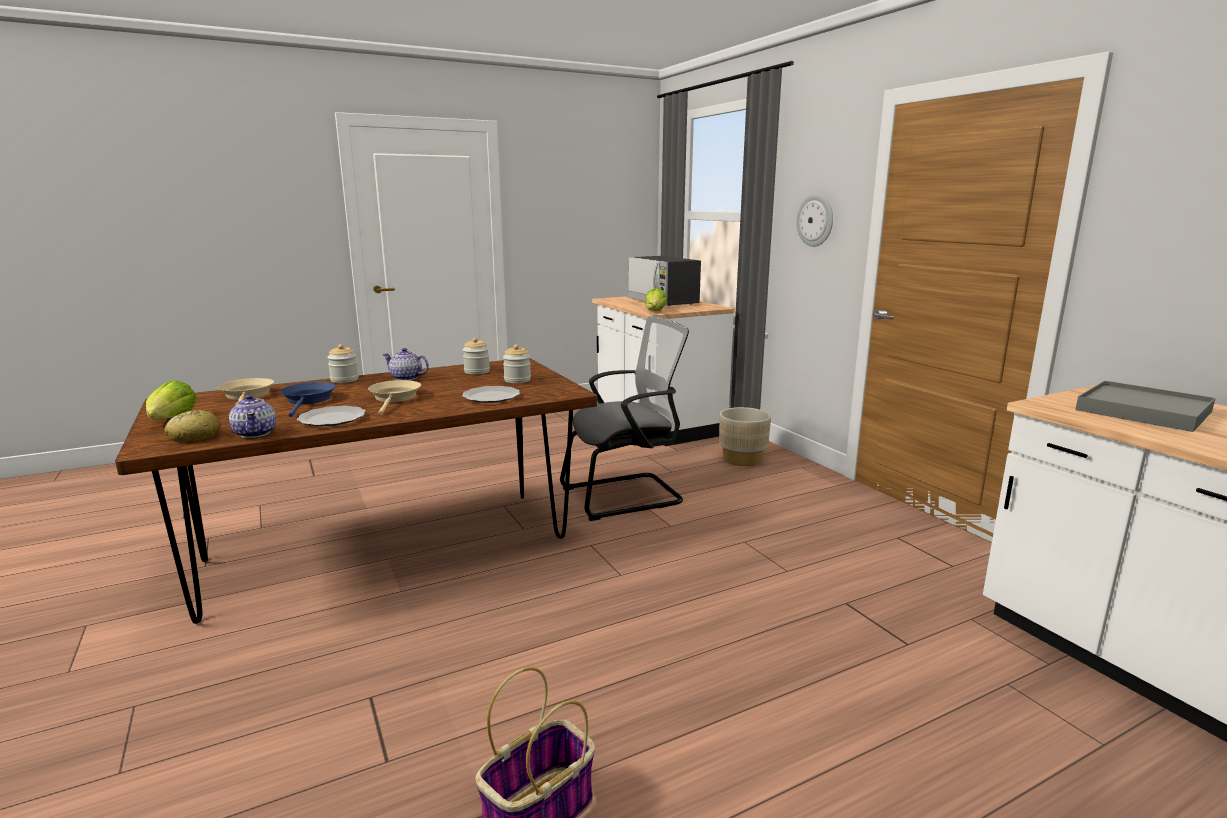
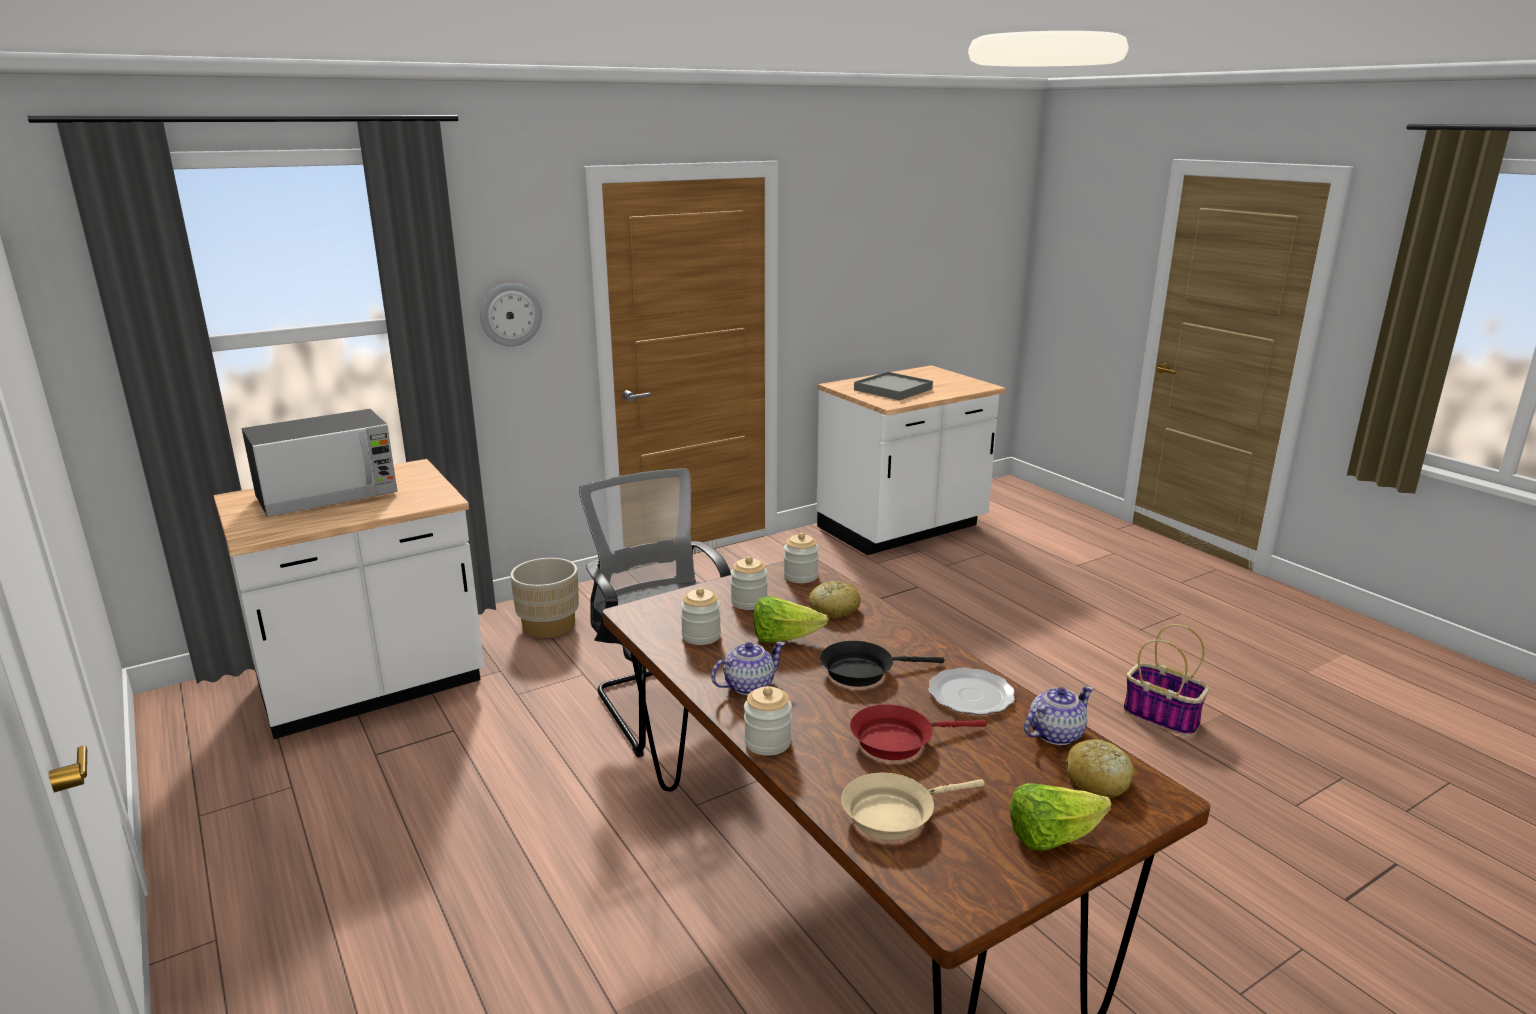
camera: 95 degrees left, 5 degrees up
(308, 400) = (898, 740): blue frying pan -> red frying pan
(395, 398) = (863, 671): beige frying pan -> black frying pan
(406, 378) = (748, 686): teapot -> teapot turned 135 degrees counterclockwise
(491, 396) = (833, 609): plate -> bread
(553, 391) = (800, 576): none -> jar
(655, 312) = (440, 500): lettuce -> lettuce (783, 639)

